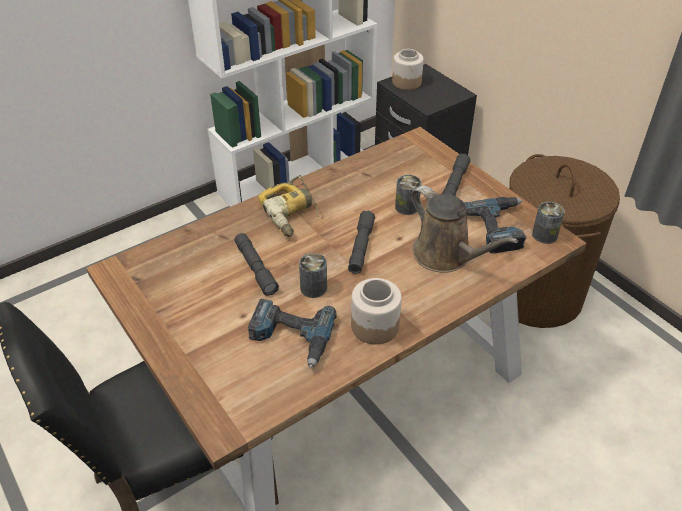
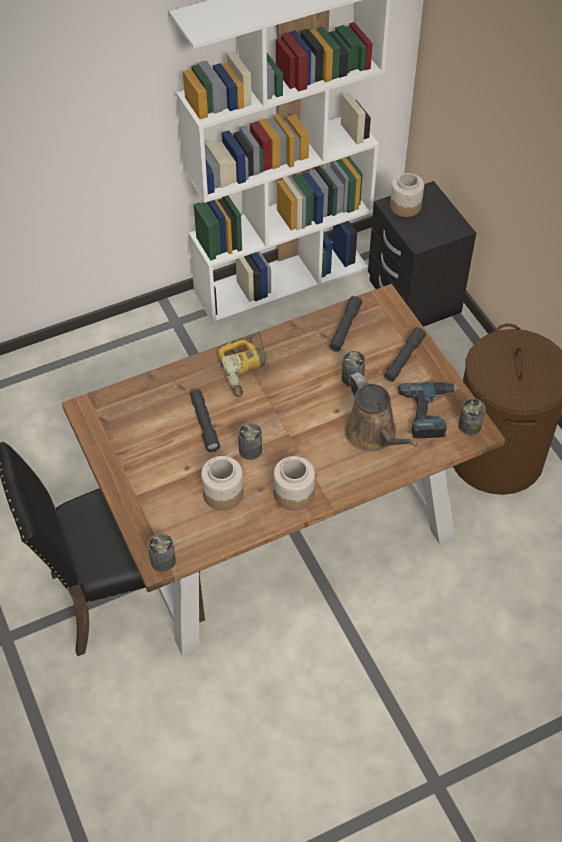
camera: 10 degrees right, 10 degrees up
(230, 426) = (163, 561): none -> can
(291, 337) = (222, 494): power drill -> jar
(361, 247) = (300, 415): grey flashlight -> grey flashlight (345, 328)

